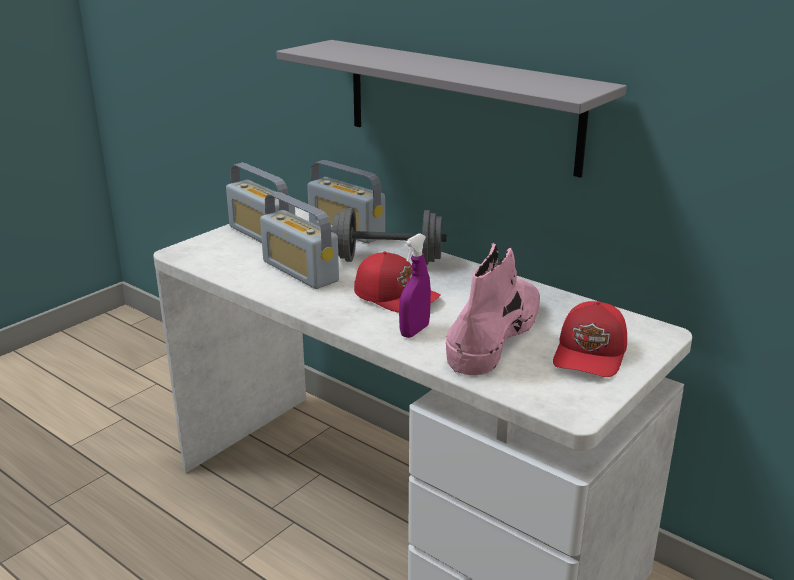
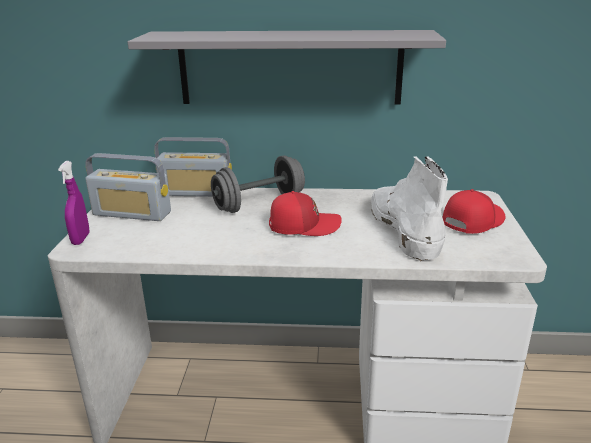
camera: 35 degrees left, 0 degrees up
(300, 271) = (206, 230): radio -> none
(414, 331) = (353, 244): purple spray bottle -> purple spray bottle (81, 239)
(495, 334) = (403, 228): pink boot -> white boot
(591, 354) = (471, 221): red cap -> red cap turned 120 degrees counterclockwise

